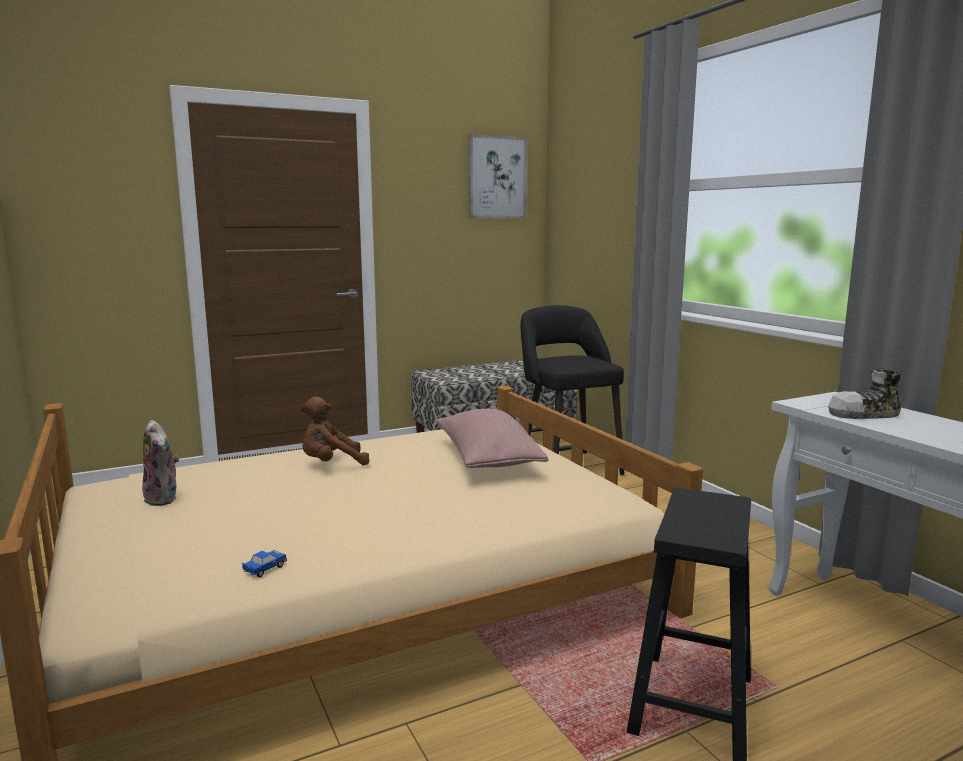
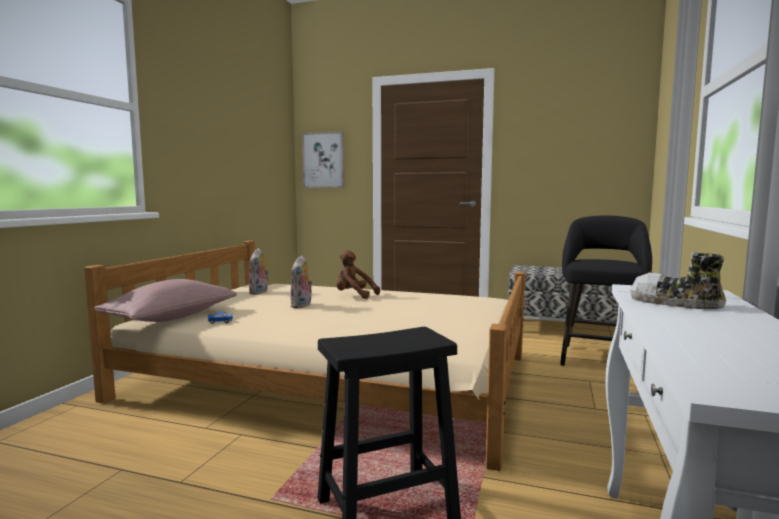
camera: 45 degrees right, 5 degrees down
(306, 501) = (302, 306): none -> plush toy
(487, 459) = (439, 311): pink pillow -> pink pillow (171, 318)
(497, 177) = (603, 114): picture -> picture (323, 160)

